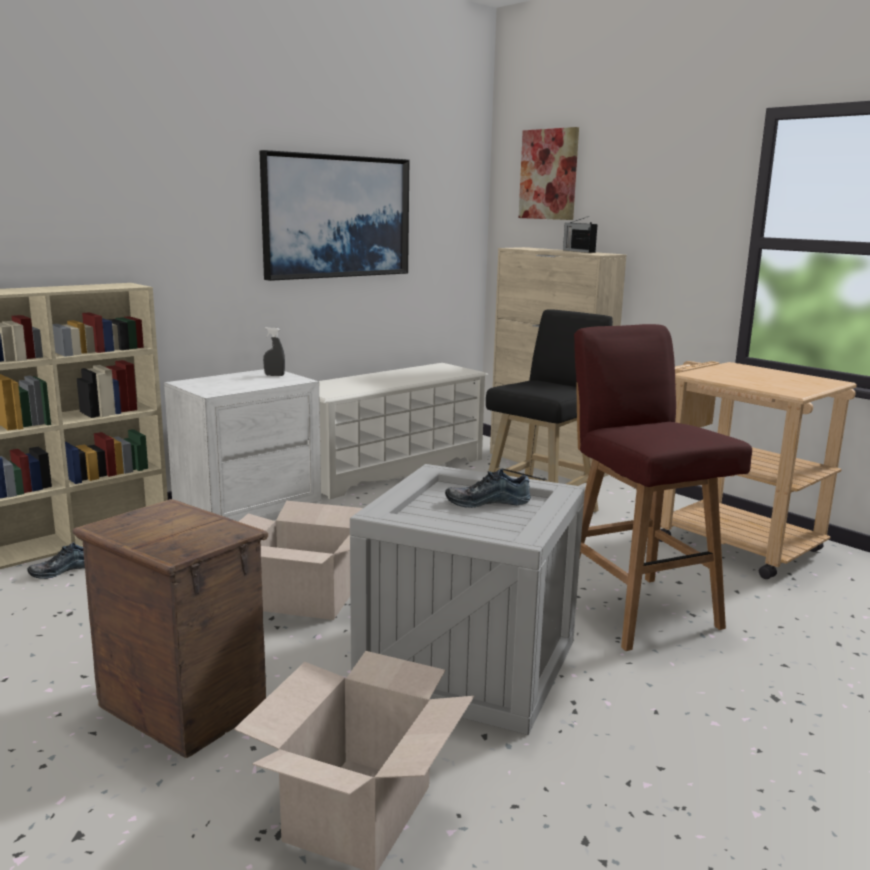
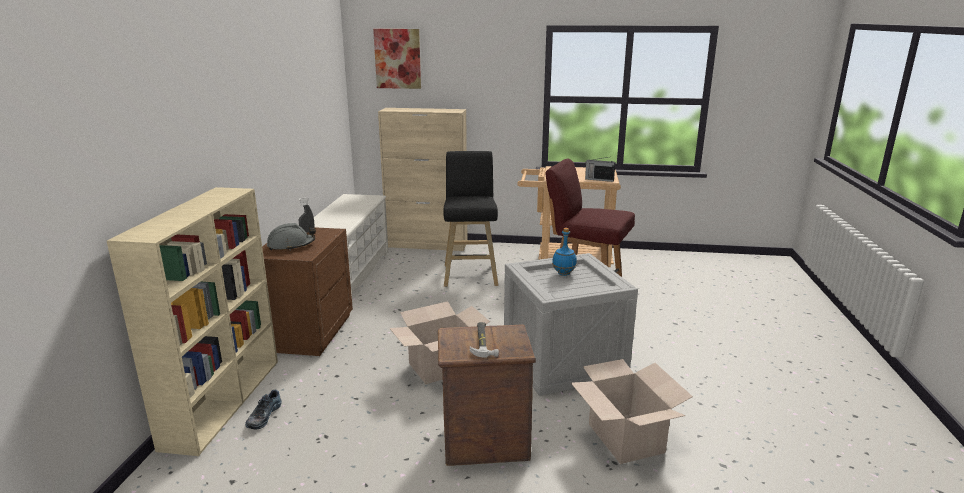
camera: 40 degrees left, 5 degrees up
(167, 527) = (483, 341): none -> hammer
(226, 382) = (291, 245): none -> grey hard hat
(247, 510) = (308, 332): white nightstand -> brown nightstand
(336, 216) = (293, 105): picture -> none
(487, 501) = (564, 274): shoe -> blue bottle
(578, 251) = (434, 109): radio -> radio (598, 179)

